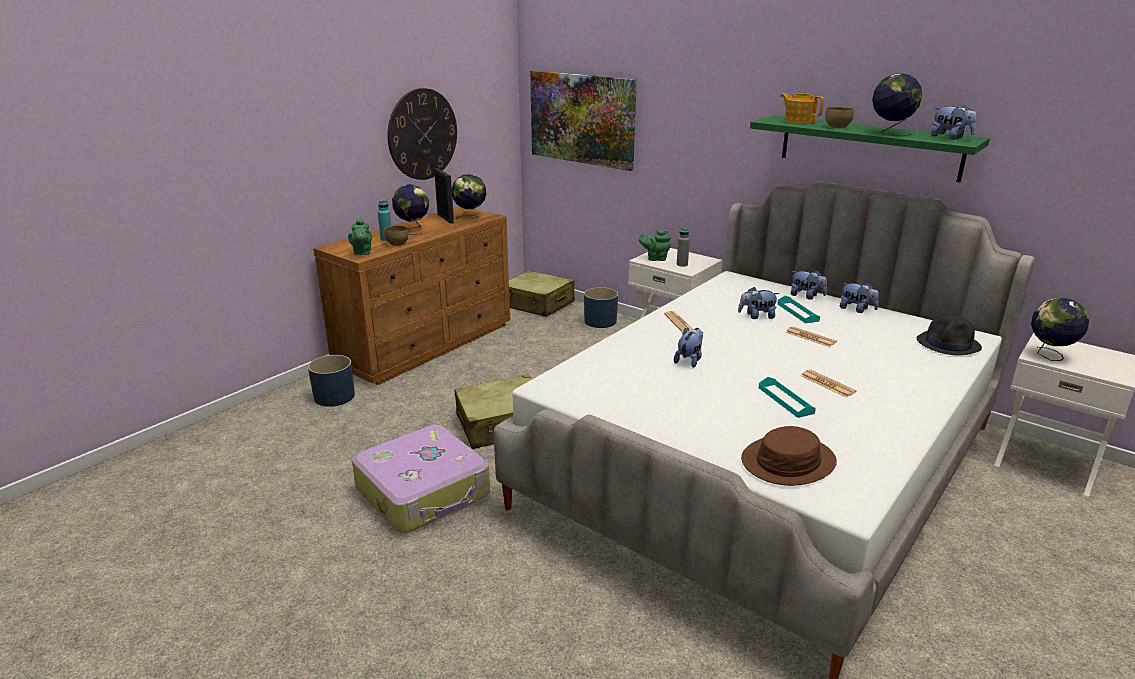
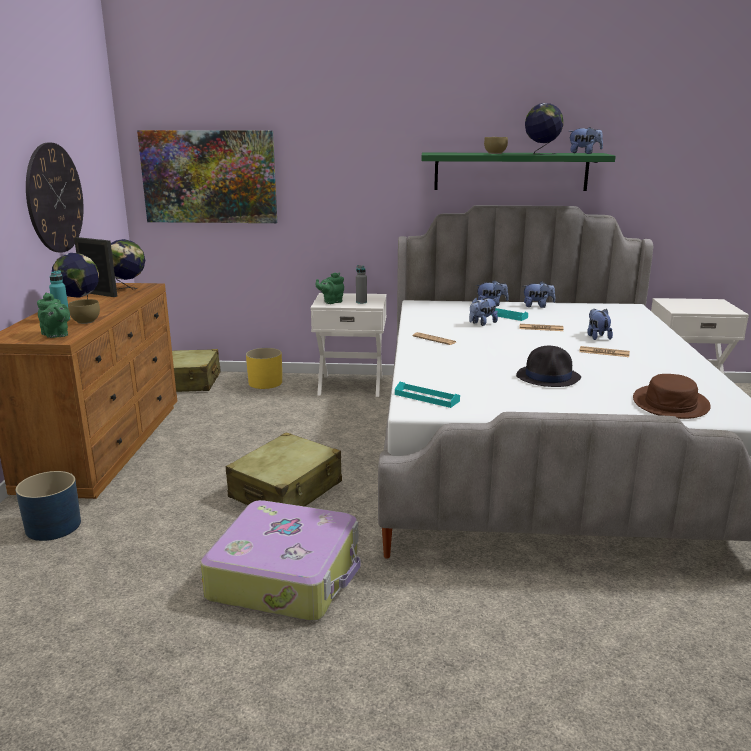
camera: 35 degrees left, 5 degrees down
(600, 321) = (265, 383): blue planter -> yellow planter
(689, 360) = (489, 361): plush toy -> plush toy (597, 337)
(785, 400) = (598, 369): turquoise tray -> turquoise tray (426, 398)
(799, 121) = (456, 153): teapot -> none
(948, 344) = (625, 314): black hat -> black hat (548, 377)
(1049, 356) = (684, 308): globe -> none

